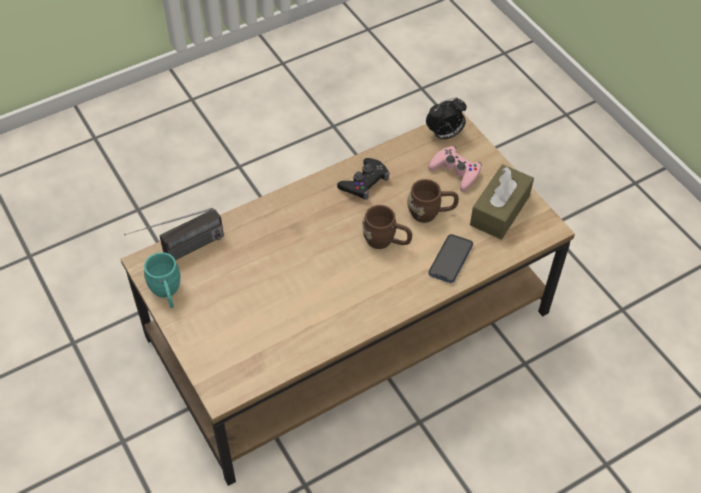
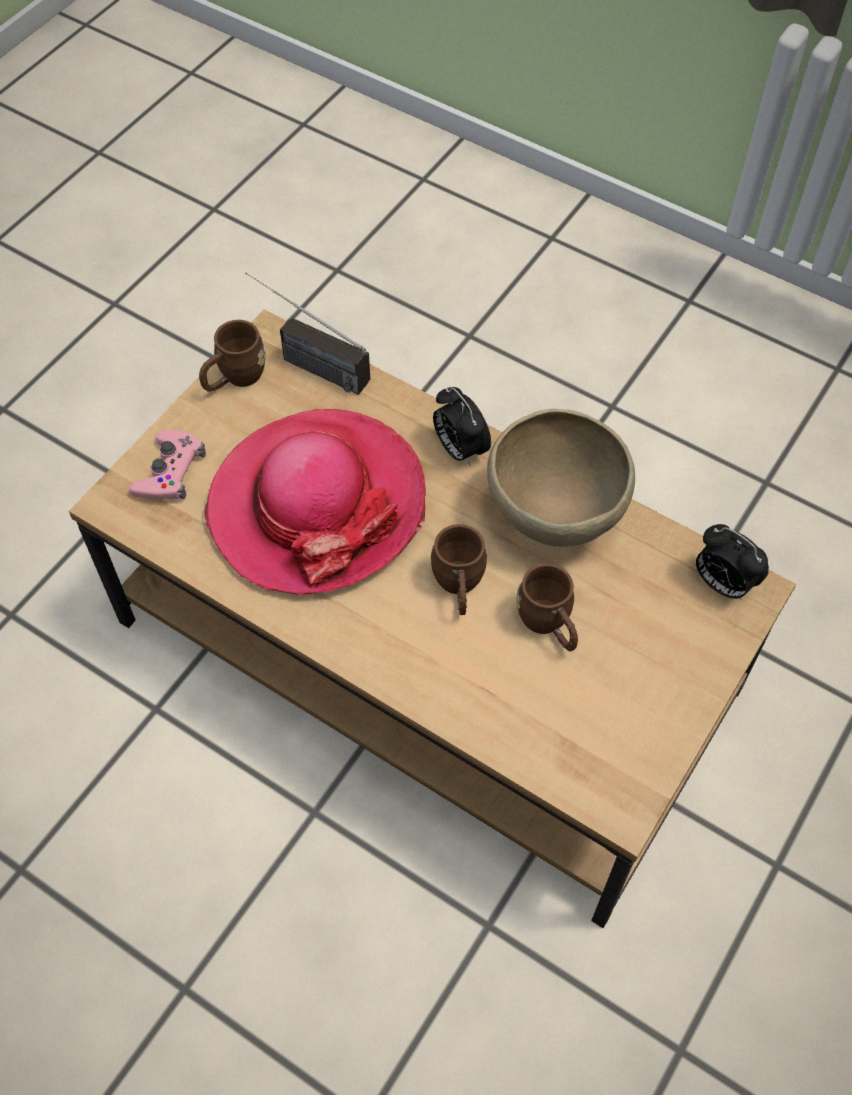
camera: 65 degrees right, 5 degrees up
(167, 293) = (234, 379): turquoise mug -> brown mug
(291, 285) = (317, 505): none -> hat
(294, 204) = (459, 449): none -> alarm clock
(364, 182) = (553, 515): black game controller -> brown bowl
(450, 259) = (473, 687): phone -> none
(455, 172) = (654, 628): pink game controller -> pink game controller (170, 472)
(500, 210) = (614, 722): brown tissue box -> none

